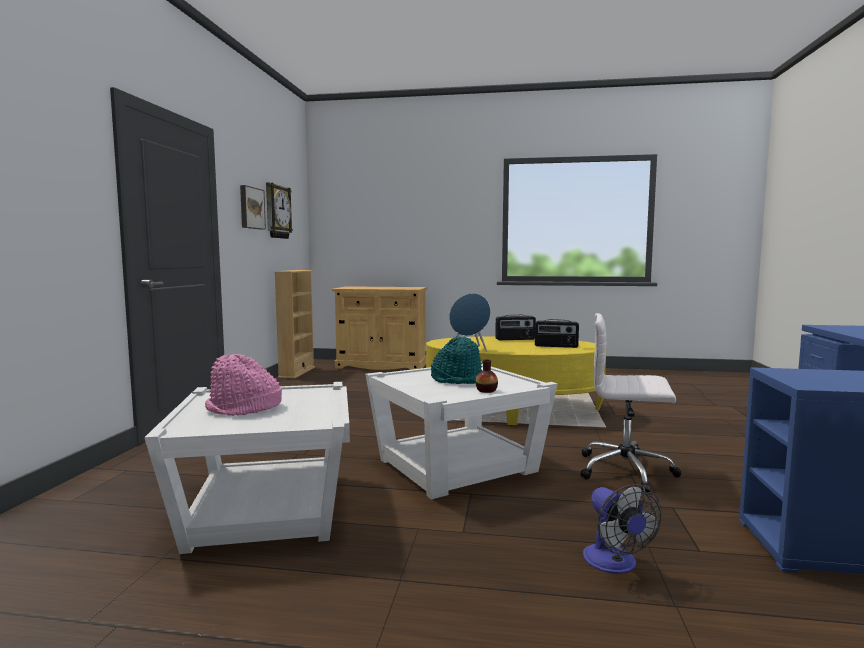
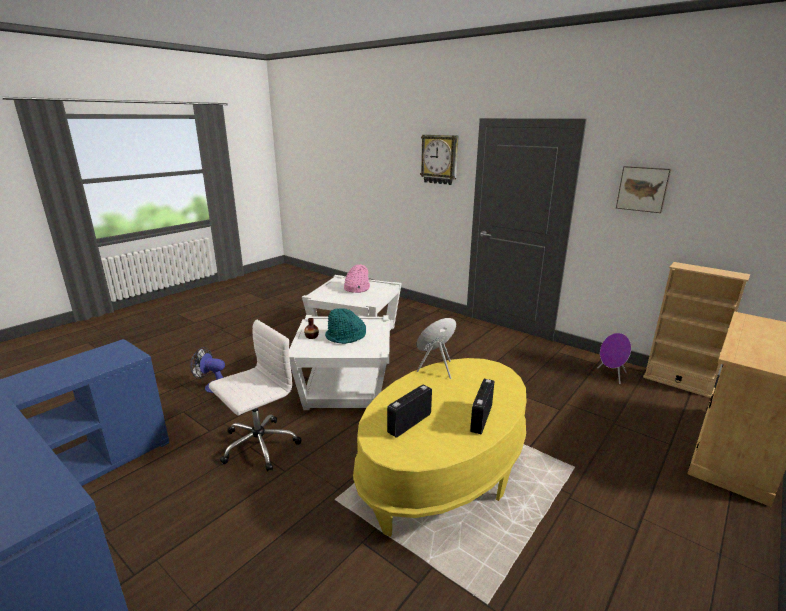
camera: 120 degrees right, 15 degrees up
(277, 212) = (717, 193): wall clock -> wall clock (440, 159)
(299, 384) = (611, 375): none -> purple speaker

